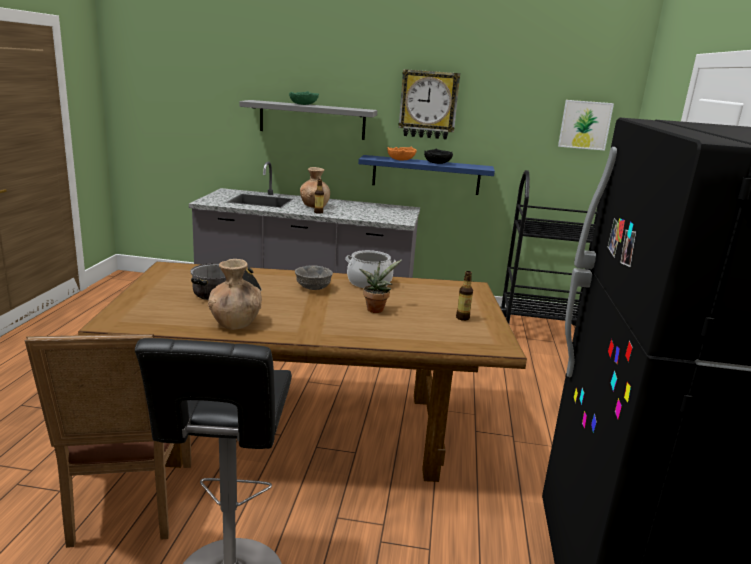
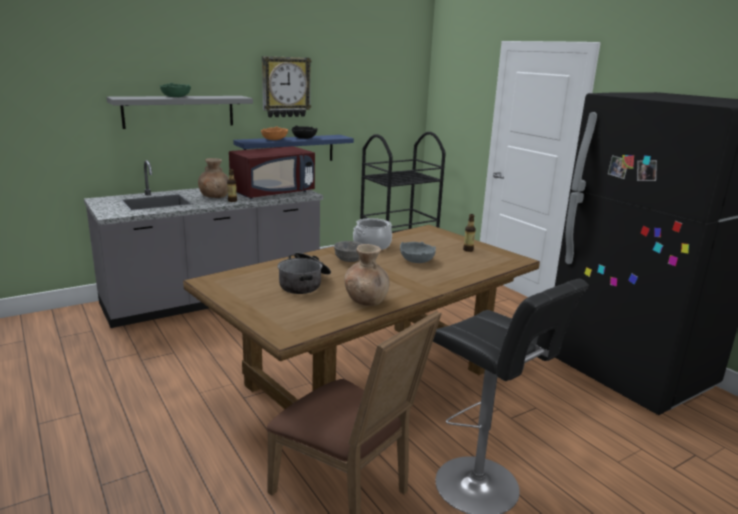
camera: 40 degrees left, 0 degrees up
(370, 214) = (273, 193): none -> red microwave
(376, 309) = (417, 261): potted plant -> grey bowl
(585, 125) = (398, 93): picture -> none

